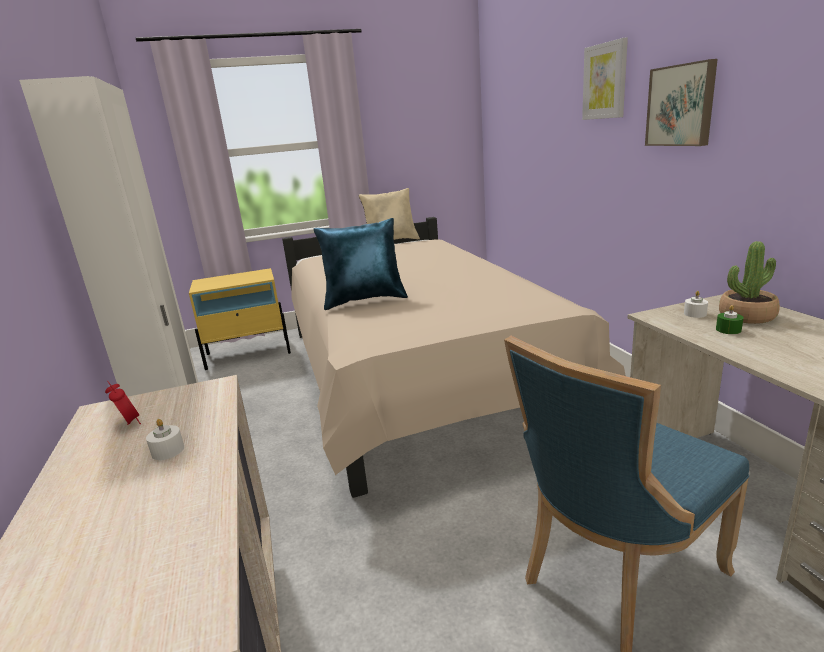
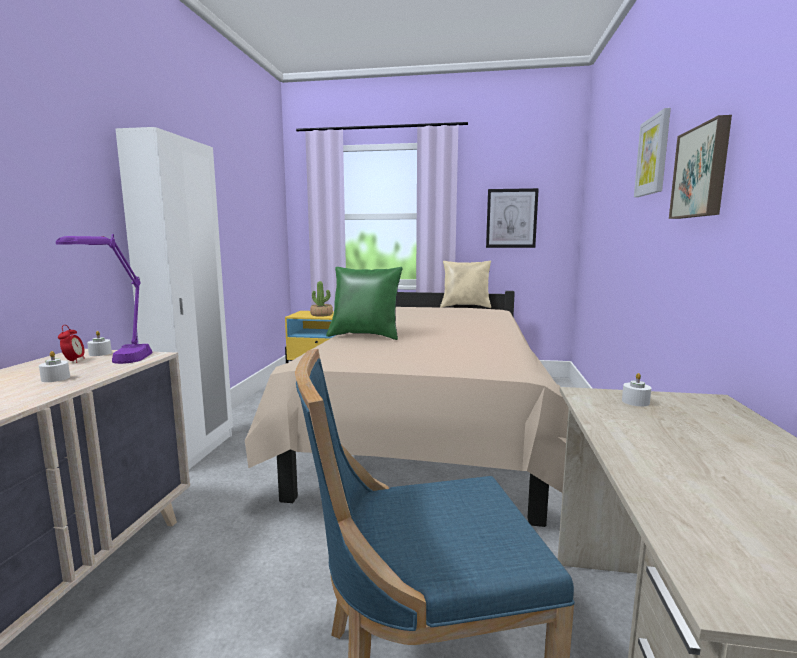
camera: 25 degrees right, 10 degrees down
(138, 403) = (100, 353): none -> white candle
(207, 410) = (119, 365): none -> purple table lamp
(365, 300) = (365, 336): blue pillow -> green pillow
(417, 138) = (511, 218): none -> picture
(728, 330) = (647, 423): green candle -> none
(746, 316) = (697, 417): potted plant -> potted plant (321, 315)

